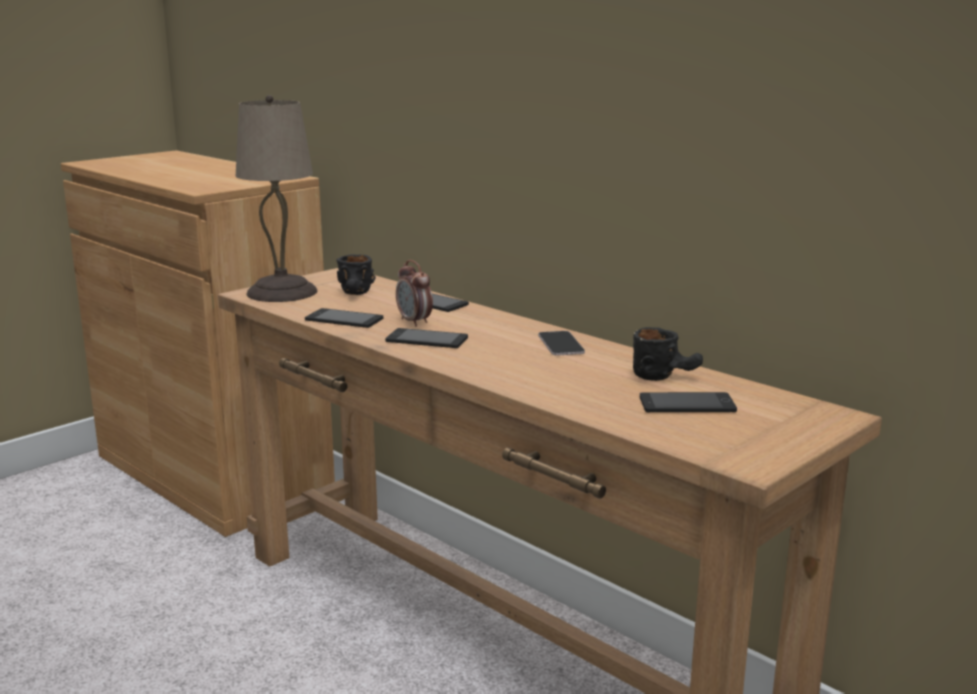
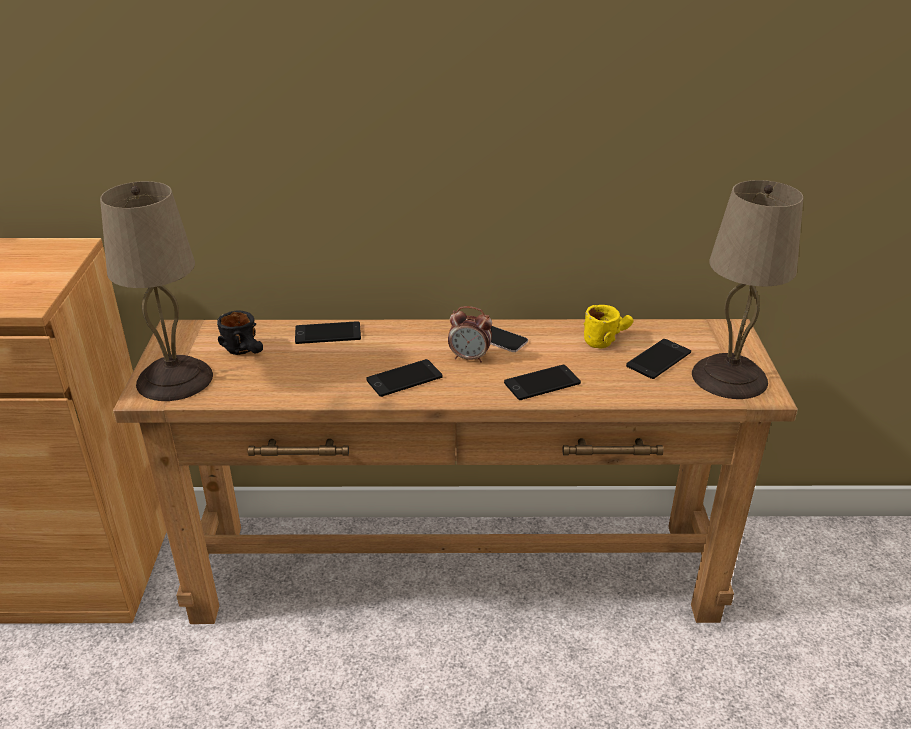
camera: 45 degrees left, 15 degrees up
(344, 319) = (298, 387): phone -> phone (542, 383)
(414, 322) = (358, 363): alarm clock -> alarm clock (469, 358)
(666, 376) = (606, 339): black mug -> yellow mug
(739, 440) = (729, 376): none -> beige table lamp

